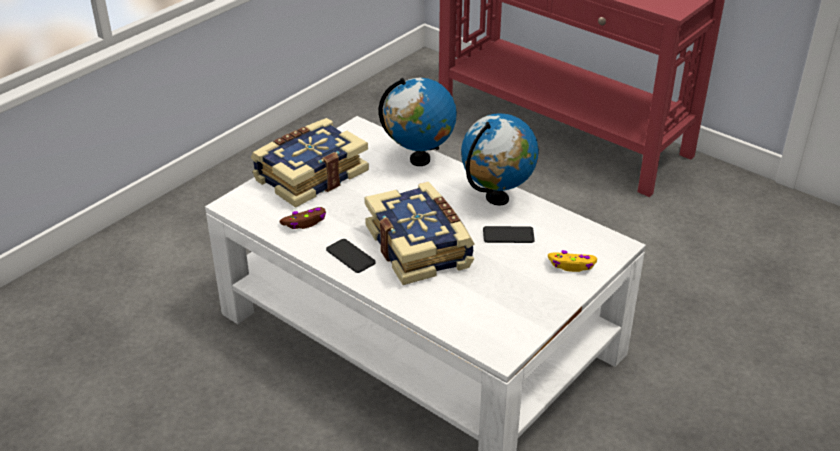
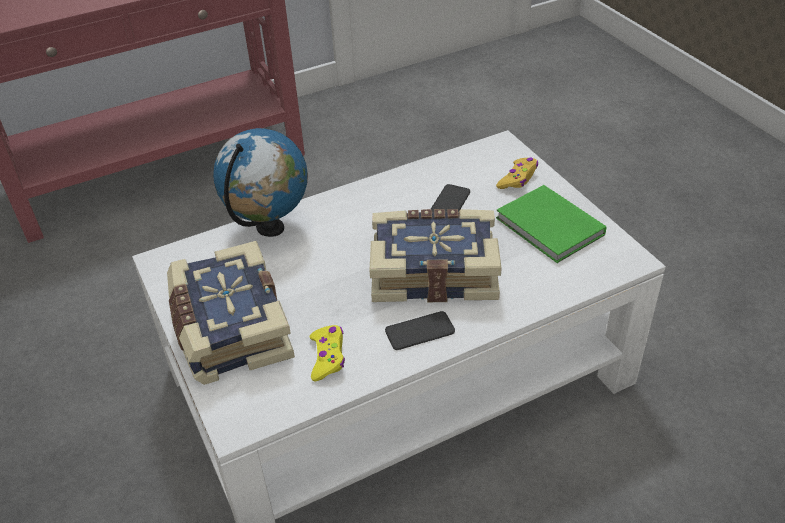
camera: 65 degrees left, 5 degrees up
(305, 222) = (328, 357): brown game controller -> yellow game controller
(497, 198) = (382, 193): globe -> none
(513, 298) = (550, 228): none -> green book

